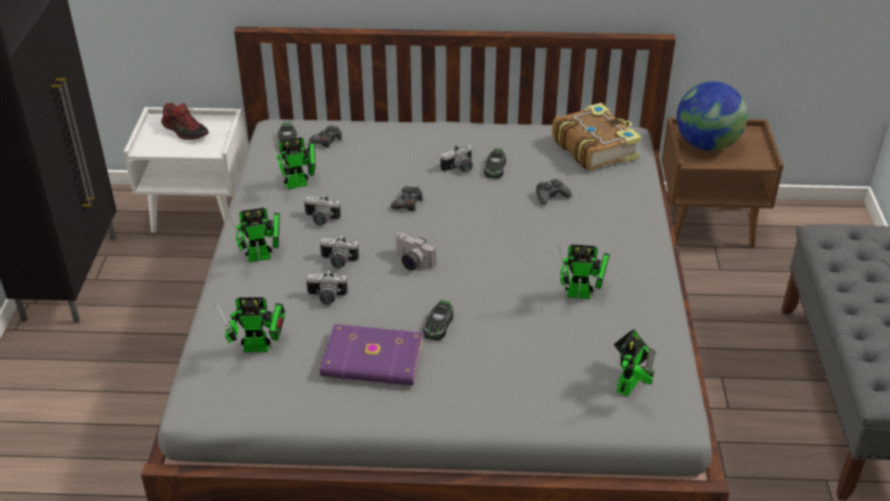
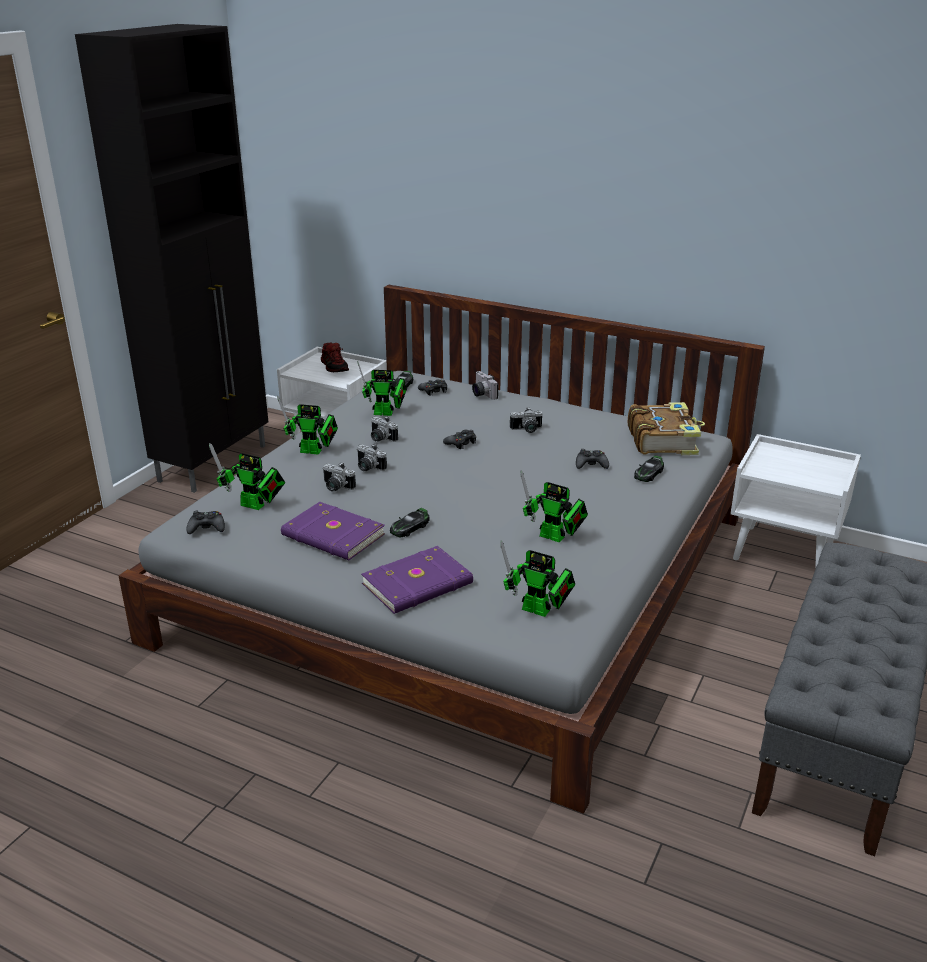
camera: 25 degrees right, 10 degrees down
(229, 392) = (207, 528): none -> black game controller
(411, 262) = (426, 481): camera -> camera (481, 394)
(495, 168) = (558, 436): toy car -> toy car (649, 473)
(500, 390) = (419, 584): none -> purple book
(629, 383) = (540, 611): toy robot -> toy robot turned 60 degrees clockwise
(706, 145) = (781, 462): globe -> none
(708, 224) = (784, 552): brown nightstand -> white nightstand

